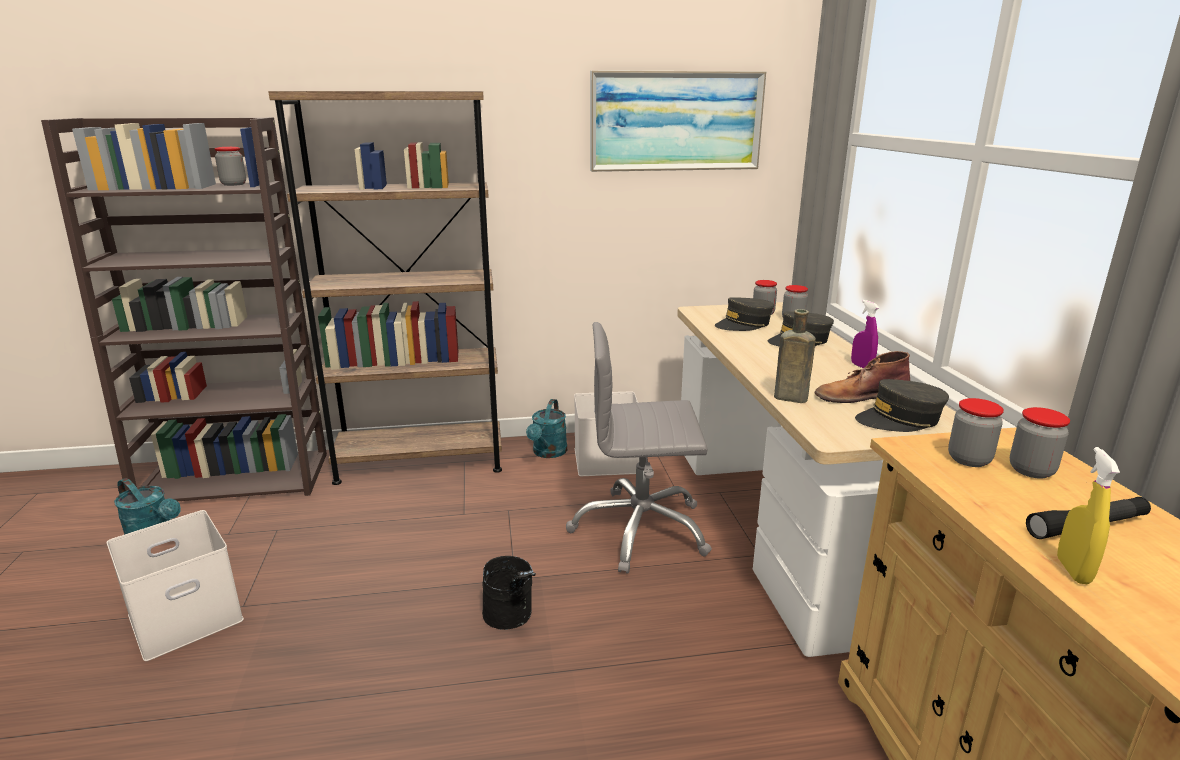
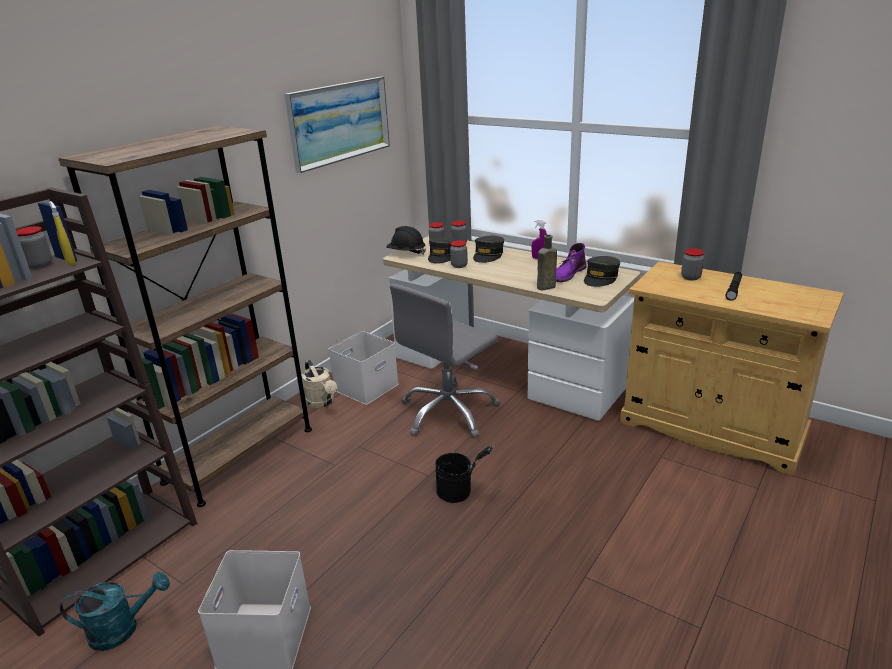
camera: 45 degrees left, 5 degrees up
(548, 453) = (322, 402): turquoise watering can -> beige watering can
(712, 310) = (406, 253): none -> black hard hat
(860, 396) = (568, 274): brown boot -> purple boot
(969, 459) = (670, 282): jar -> jar (459, 265)
(1073, 570) = (754, 305): yellow spray bottle -> yellow spray bottle (70, 262)

